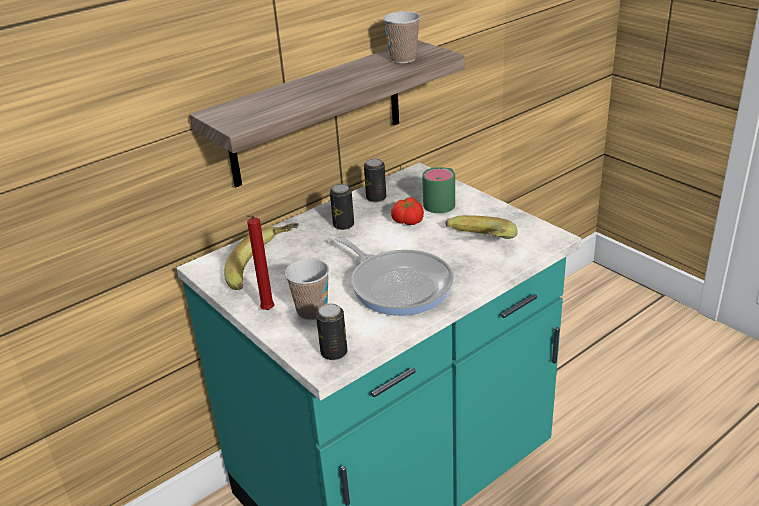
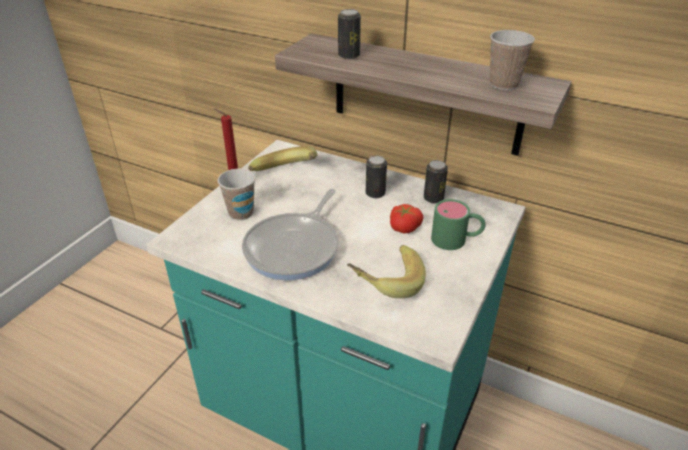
camera: 65 degrees right, 5 degrees up
(334, 352) = (190, 238): can -> can (349, 55)

